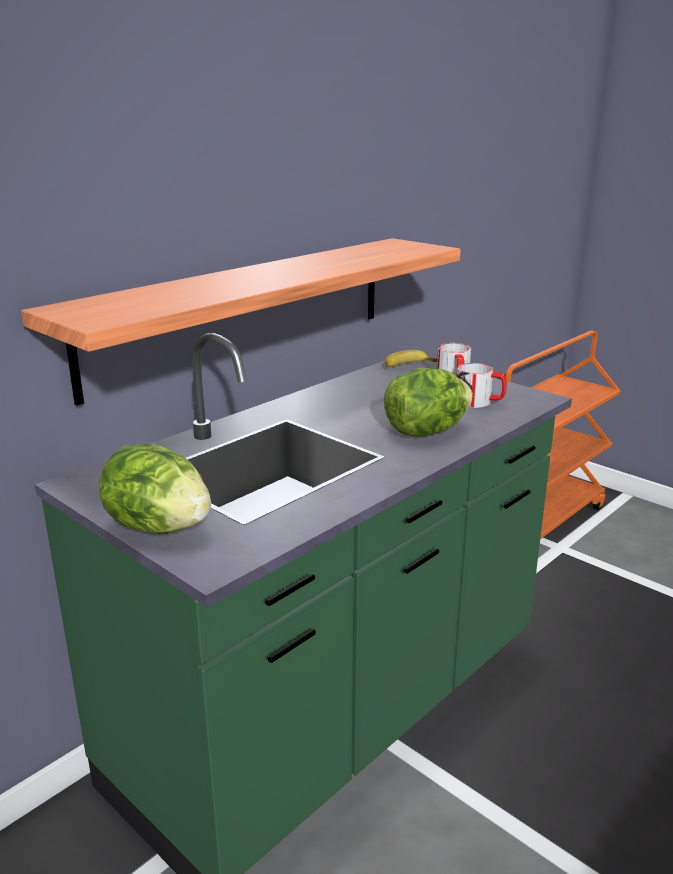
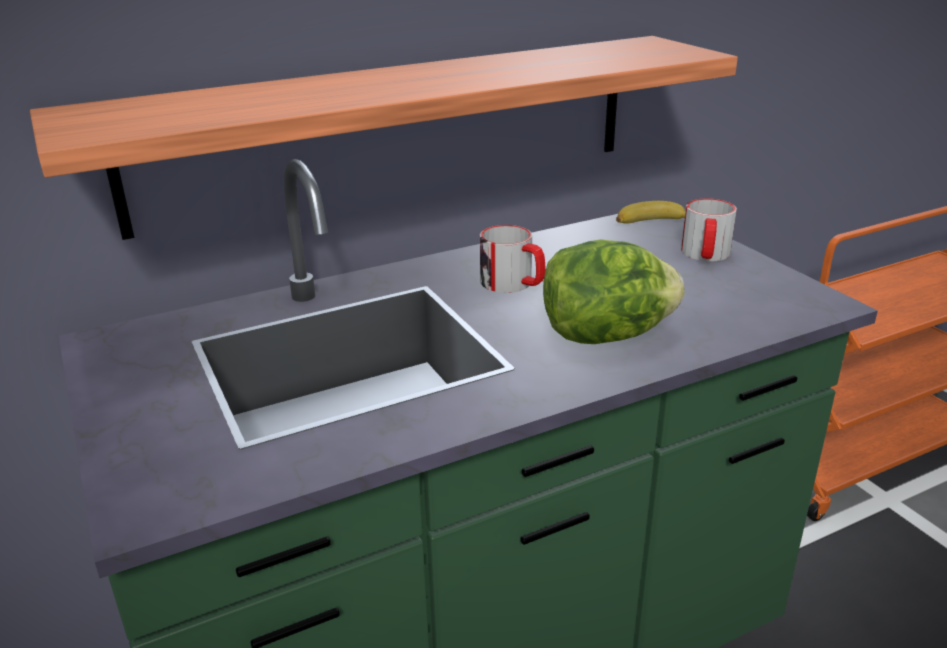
camera: 20 degrees right, 5 degrees up
(159, 527) = (134, 430): lettuce -> none
(479, 402) = (721, 296): mug -> mug (513, 284)

